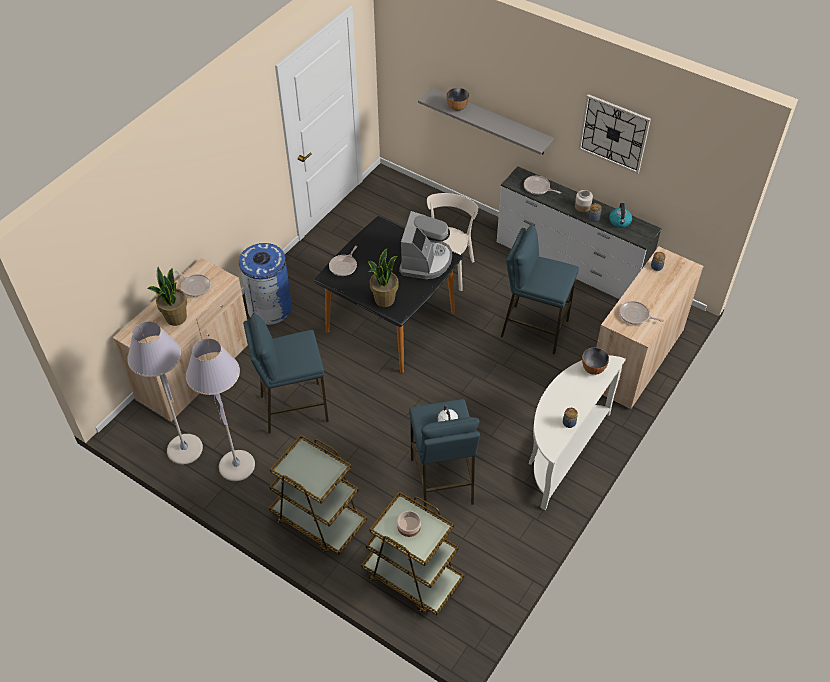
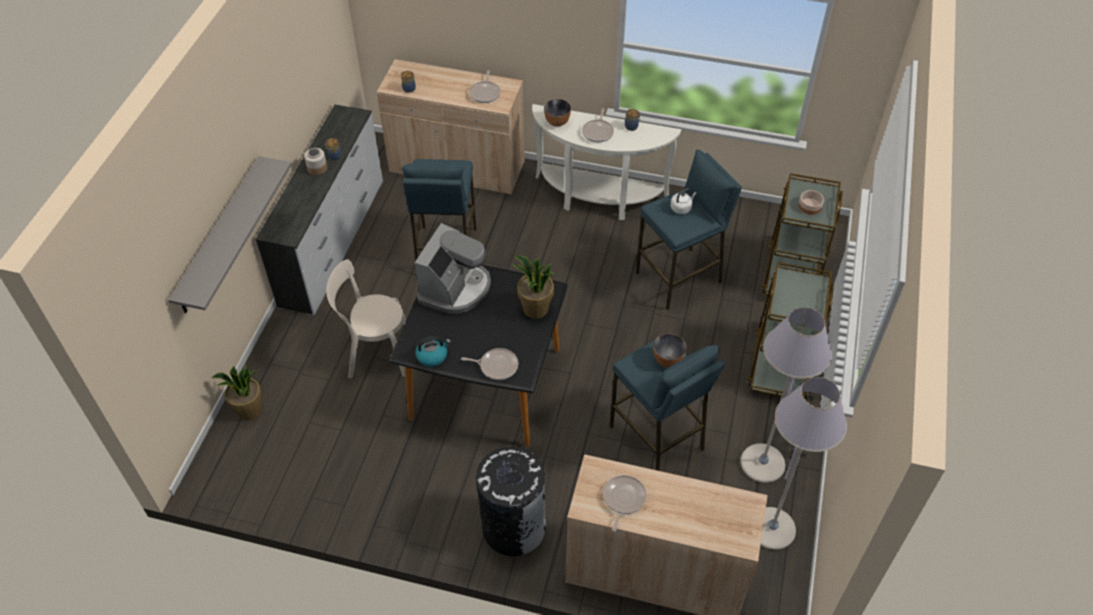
camera: 110 degrees left, 0 degrees up
(175, 317) = (687, 498): potted plant -> potted plant (249, 410)
(270, 308) = (513, 527): blue trash can -> black trash can
(425, 261) = (455, 288): coffee machine -> coffee machine turned 120 degrees clockwise
(457, 107) = (213, 260): bowl -> bowl (668, 360)
(538, 188) = (294, 212): frying pan -> frying pan (598, 132)
(614, 133) = (282, 71): wall clock -> none
(620, 221) = (334, 135): kettle -> kettle (432, 356)

